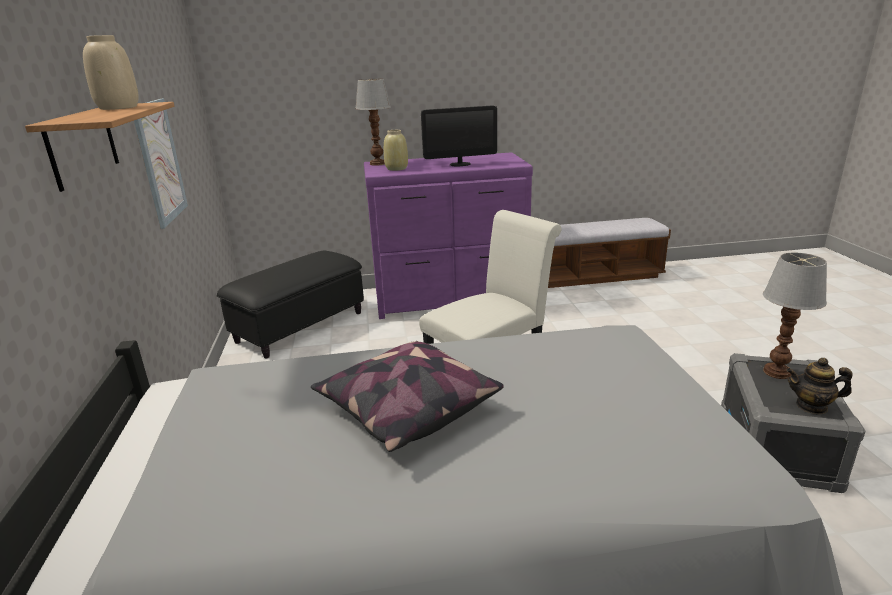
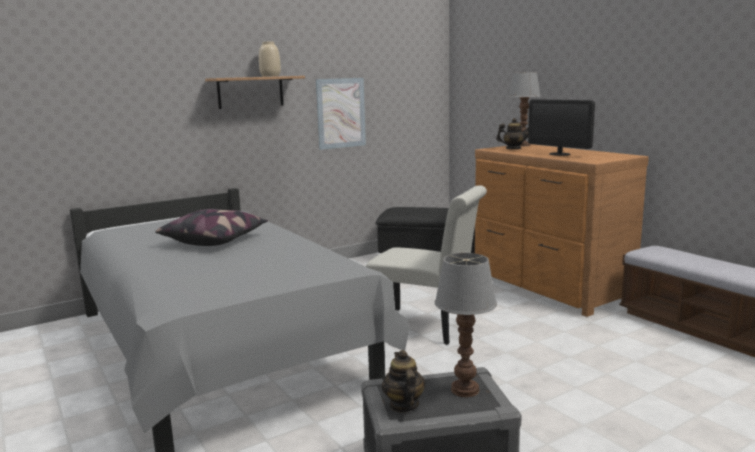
camera: 65 degrees right, 10 degrees down
(396, 168) = (513, 149): beige vase -> teapot
(450, 298) = (548, 287): purple dresser -> brown dresser

